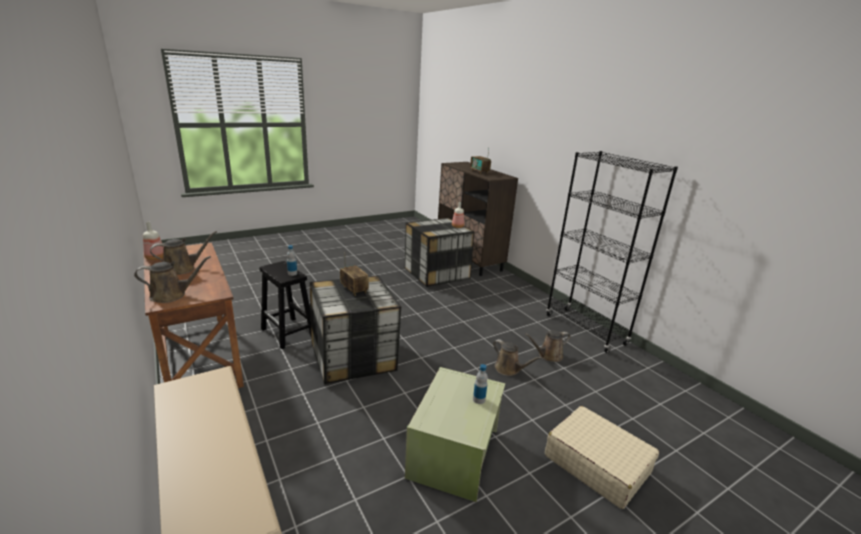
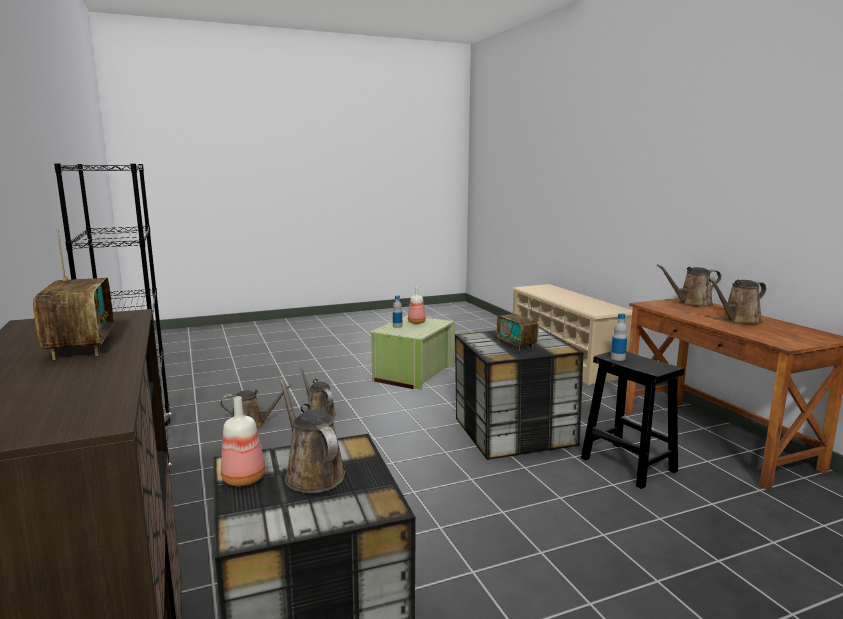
camera: 170 degrees left, 10 degrees down
(155, 258) = (808, 331): bottle -> bottle (416, 322)
(439, 227) = (312, 474): none -> brown watering can
(596, 463) = (308, 366): beige suitcase -> none

